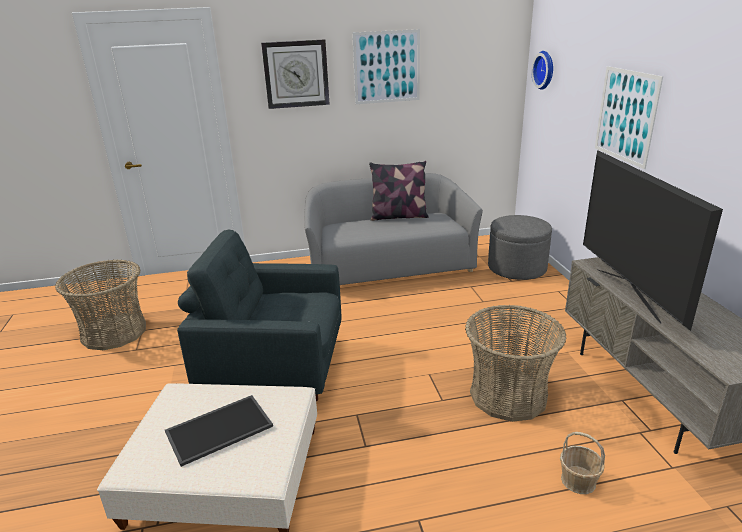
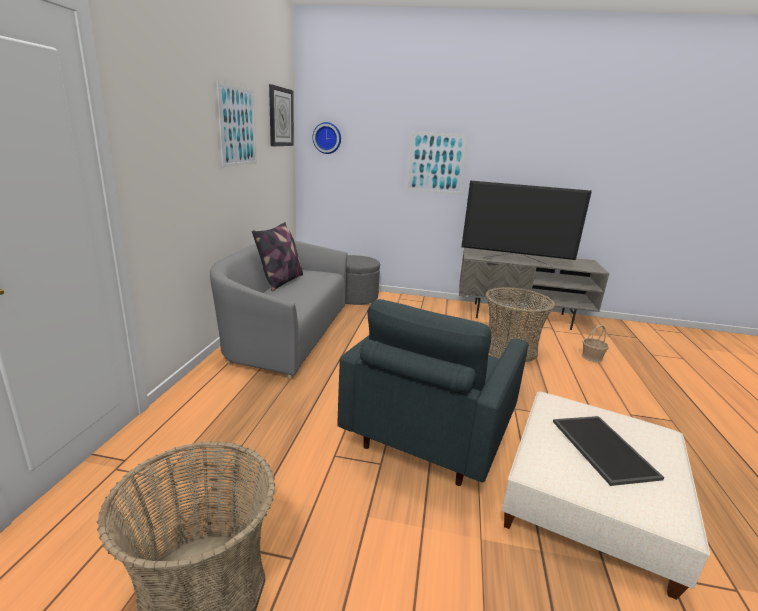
camera: 70 degrees left, 5 degrees down
(296, 74) = (179, 125): wall clock -> wall clock (280, 117)

